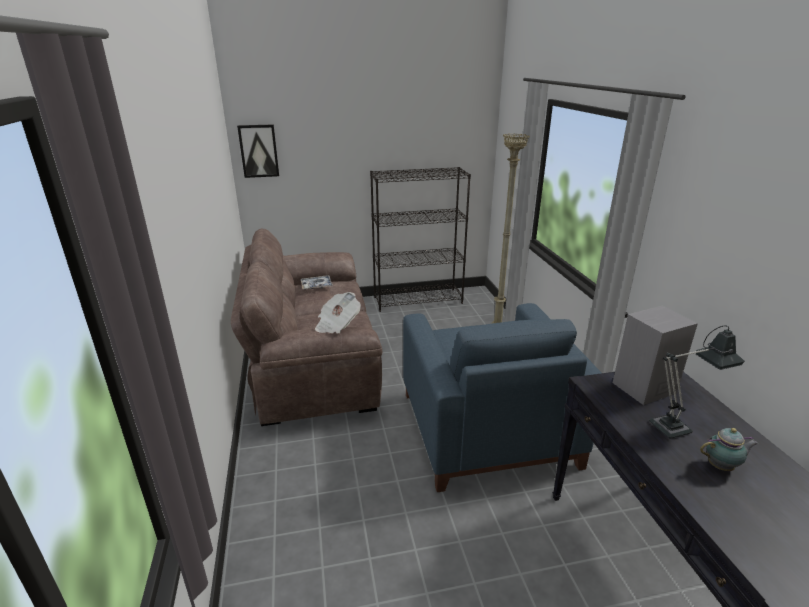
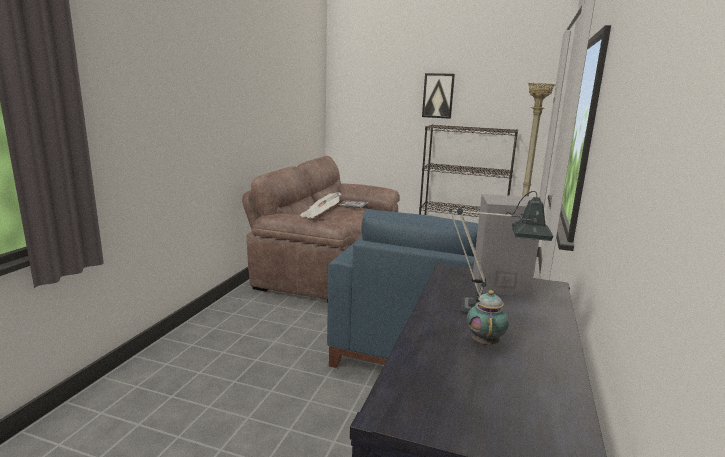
camera: 30 degrees right, 10 degrees down
(259, 151) = (346, 100): picture -> picture (438, 95)
(722, 466) = (485, 341): teapot -> teapot turned 105 degrees counterclockwise

